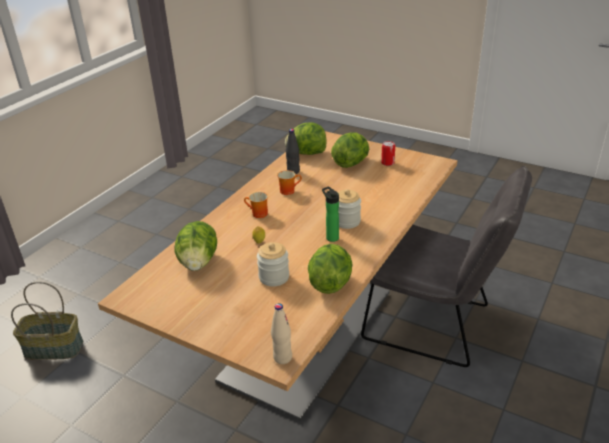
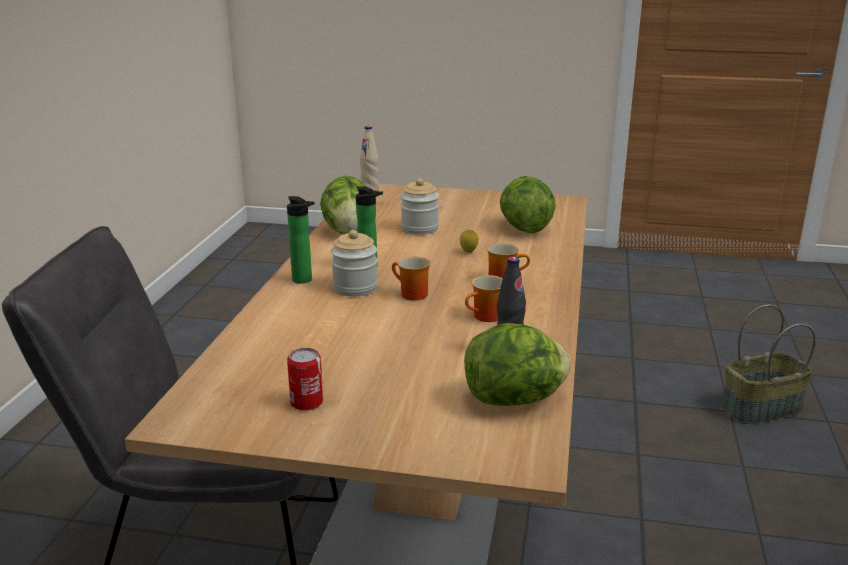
camera: 160 degrees right, 10 degrees down
(318, 211) = (410, 295): none -> mug
(351, 163) = (393, 389): lettuce -> none
(375, 232) = (304, 280): none -> bottle

